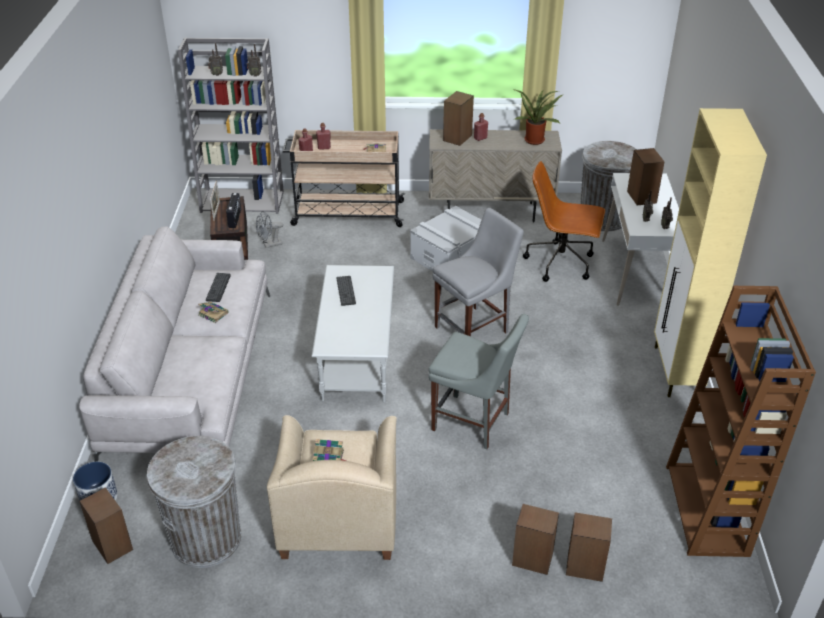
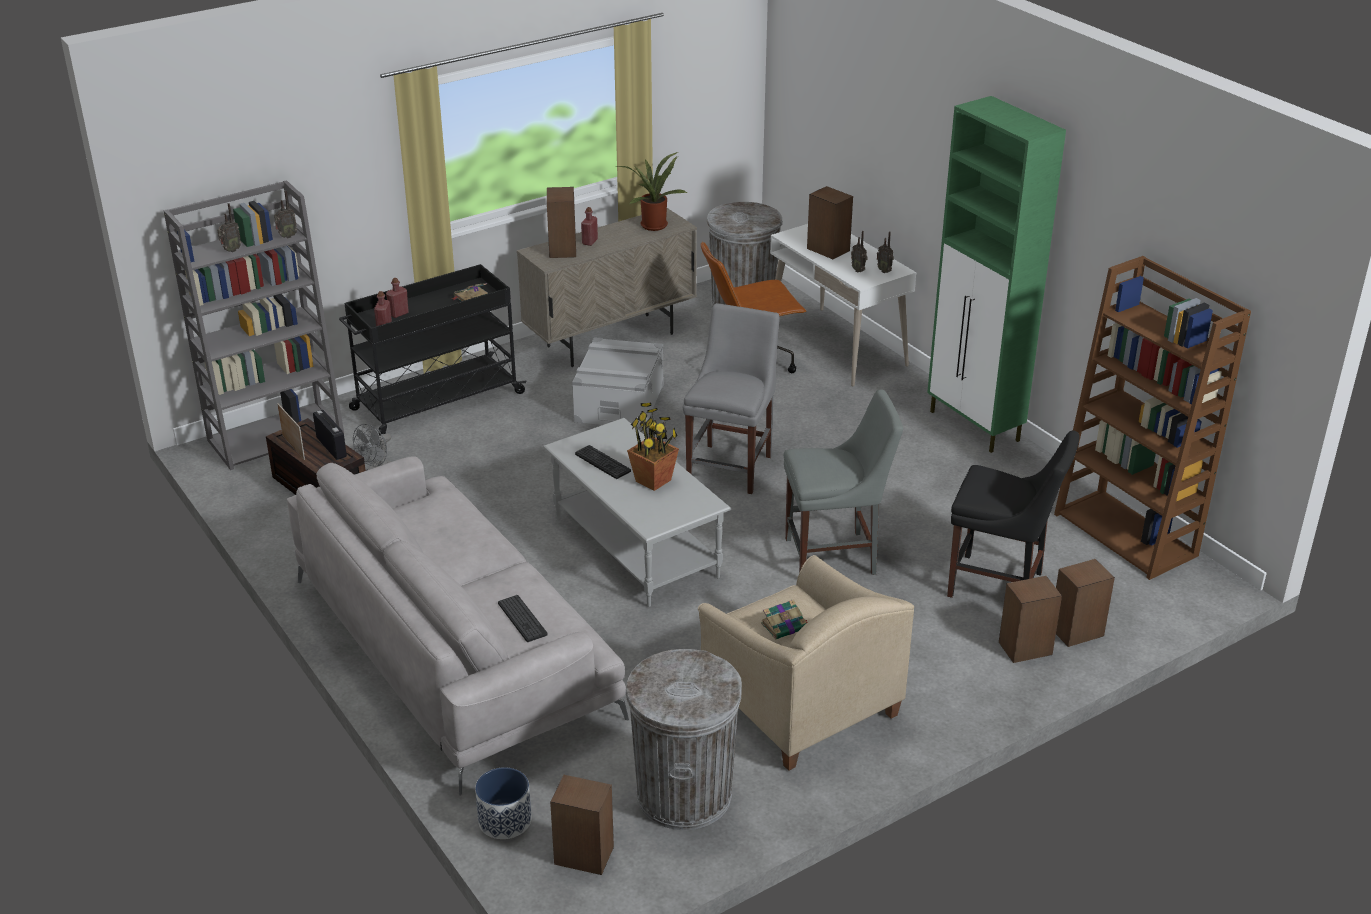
camera: 35 degrees left, 5 degrees down
(213, 313) = (464, 550): book -> none
(218, 287) = (433, 521): keyboard -> keyboard (522, 619)
(346, 213) = (436, 402): beige cart -> black cart
(361, 316) = (653, 480): none -> potted plant
(565, 502) = (1000, 586): none -> black chair
(676, 372) = (975, 427): beige cabinet -> green cabinet

